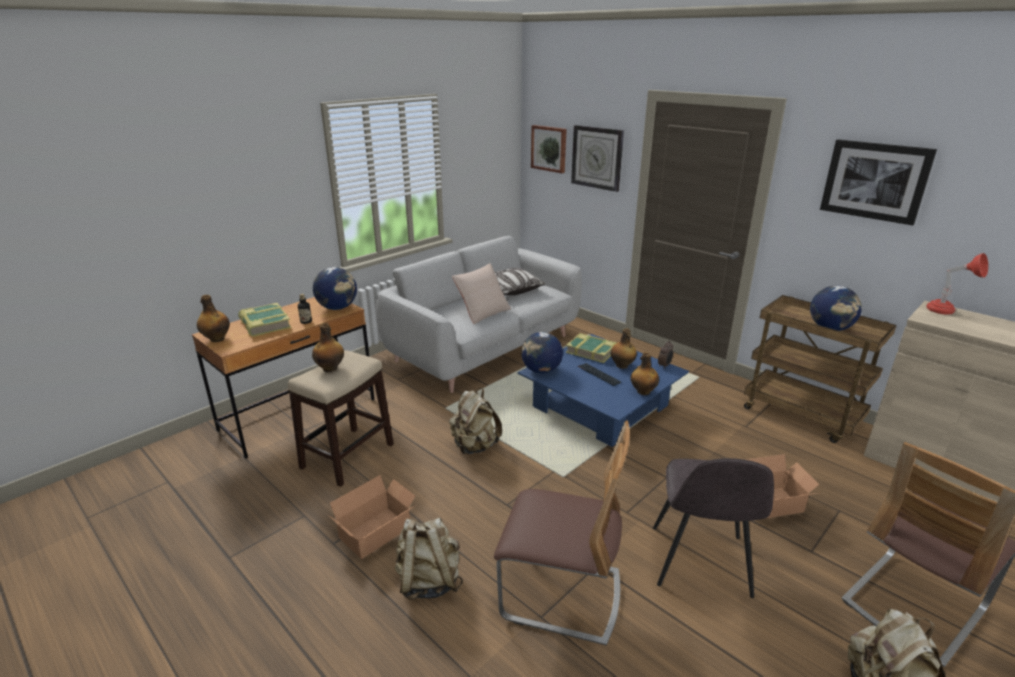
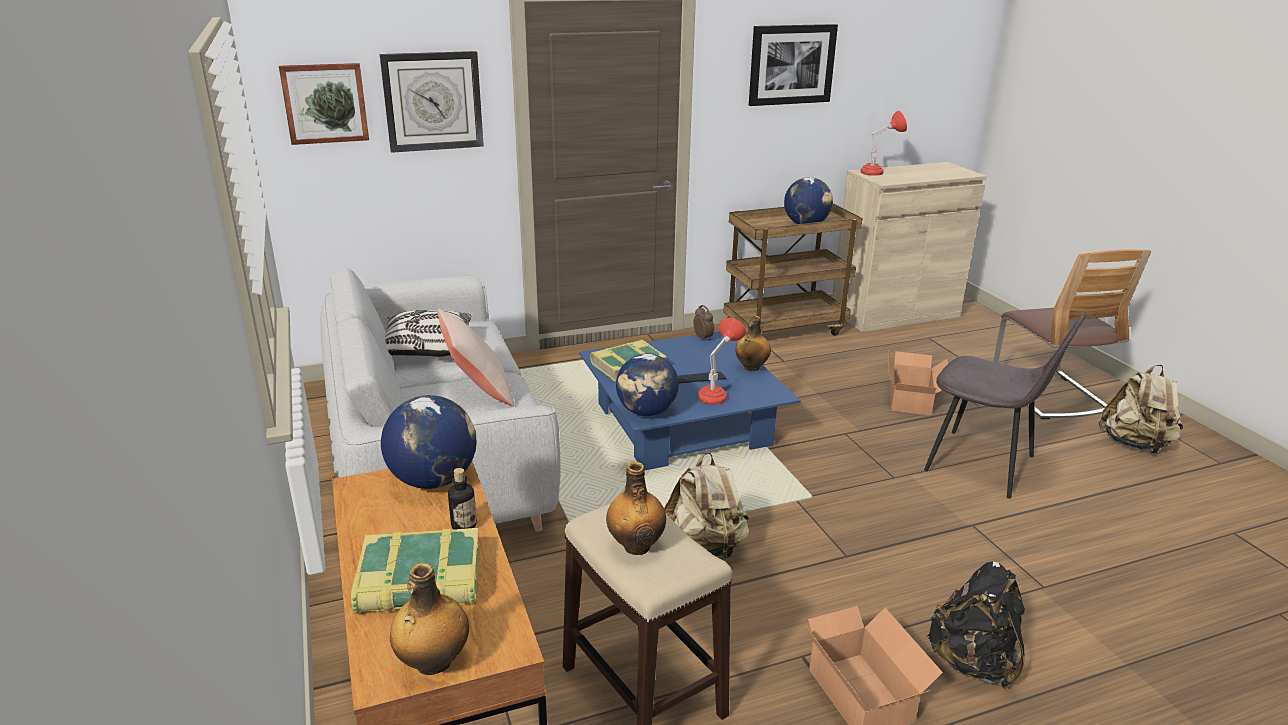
camera: 65 degrees left, 0 degrees up
(428, 581) = (972, 662): beige backpack -> black backpack
(561, 594) = (1012, 562): chair -> none
(588, 388) = (717, 395): none -> red table lamp
(622, 366) = (682, 360): bottle -> none

